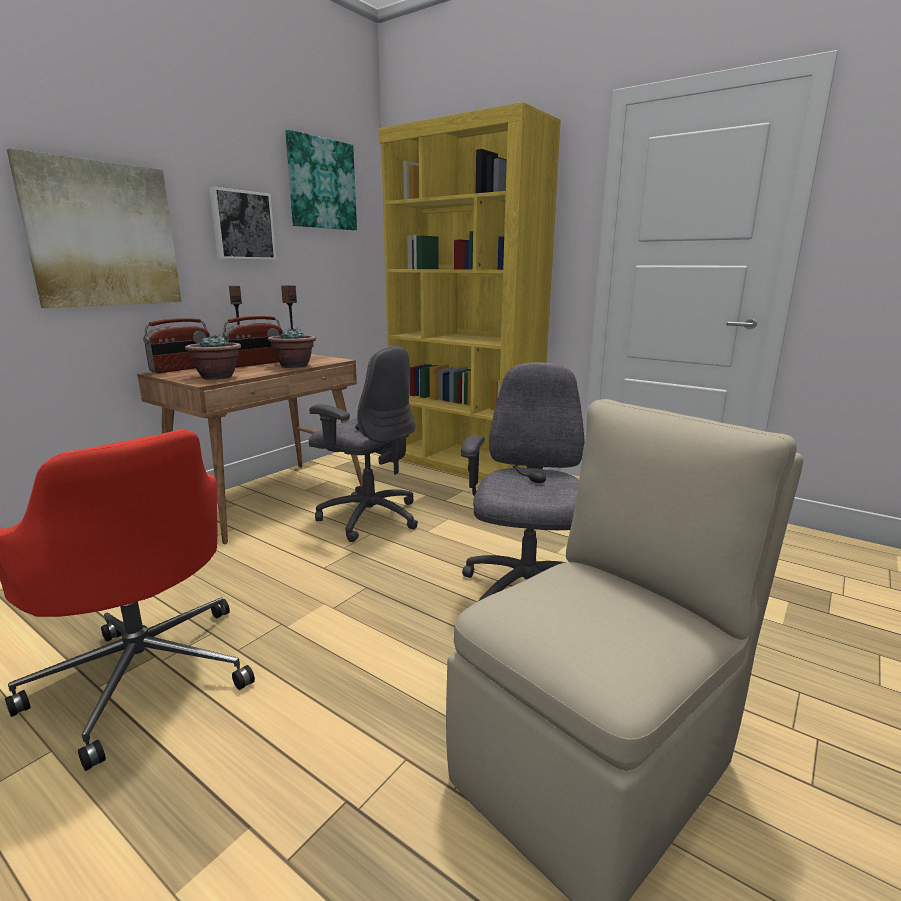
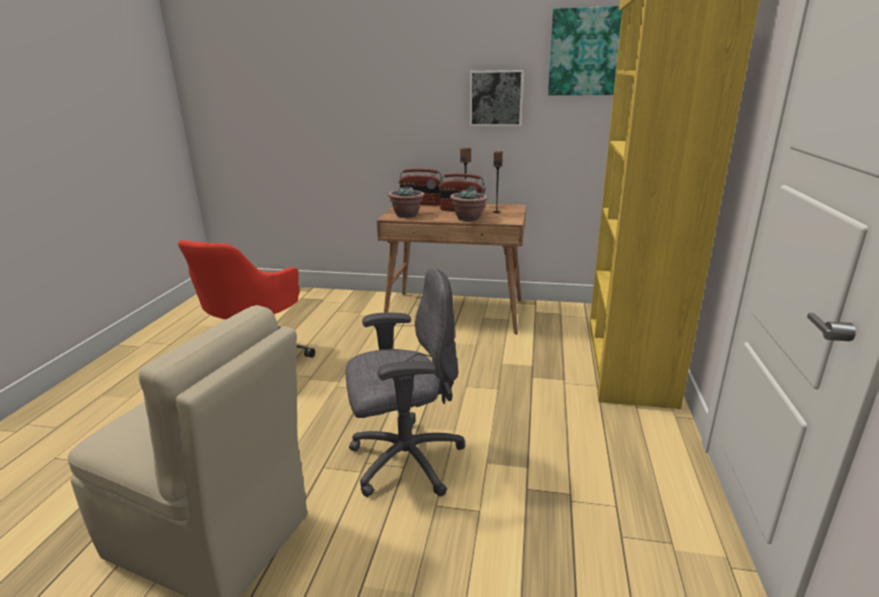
camera: 65 degrees right, 5 degrees up
(103, 235) = (392, 111): picture -> none
(369, 517) = (465, 356): grey office chair -> none

